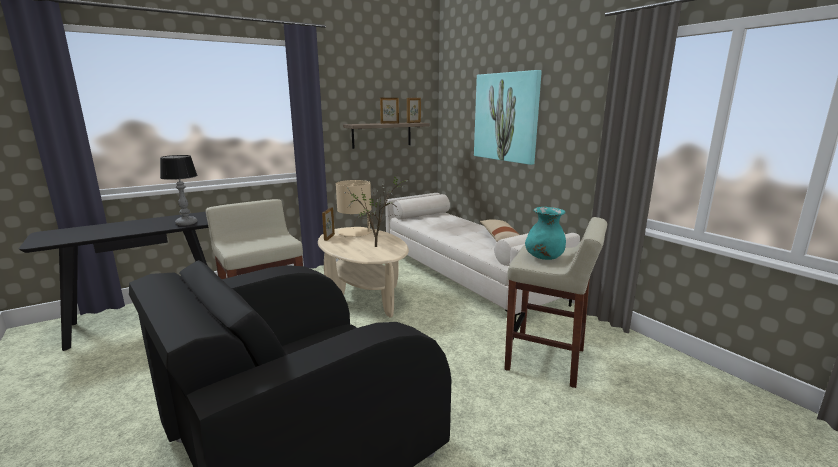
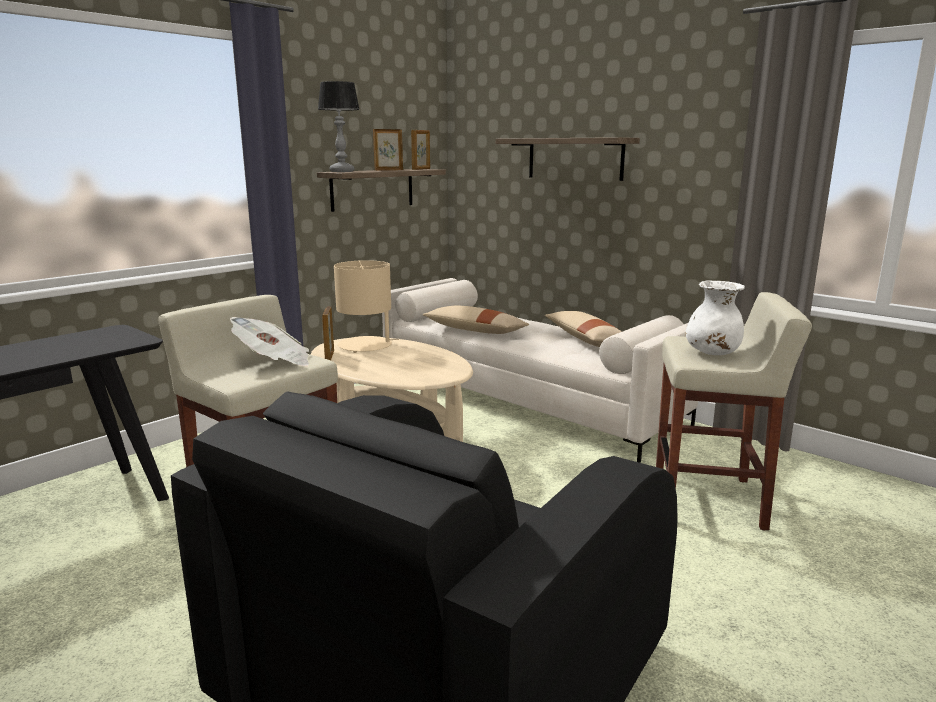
camera: 15 degrees left, 0 degrees up
(187, 223) = (100, 347): table lamp -> table lamp (342, 171)
(267, 239) = (274, 361): none -> newspaper
(378, 246) = (420, 362): potted plant -> none
(434, 228) = (475, 331): none -> beige pillow
(506, 117) = (575, 158): picture -> shelf
(544, 258) = (712, 353): turquoise vase -> white vase

